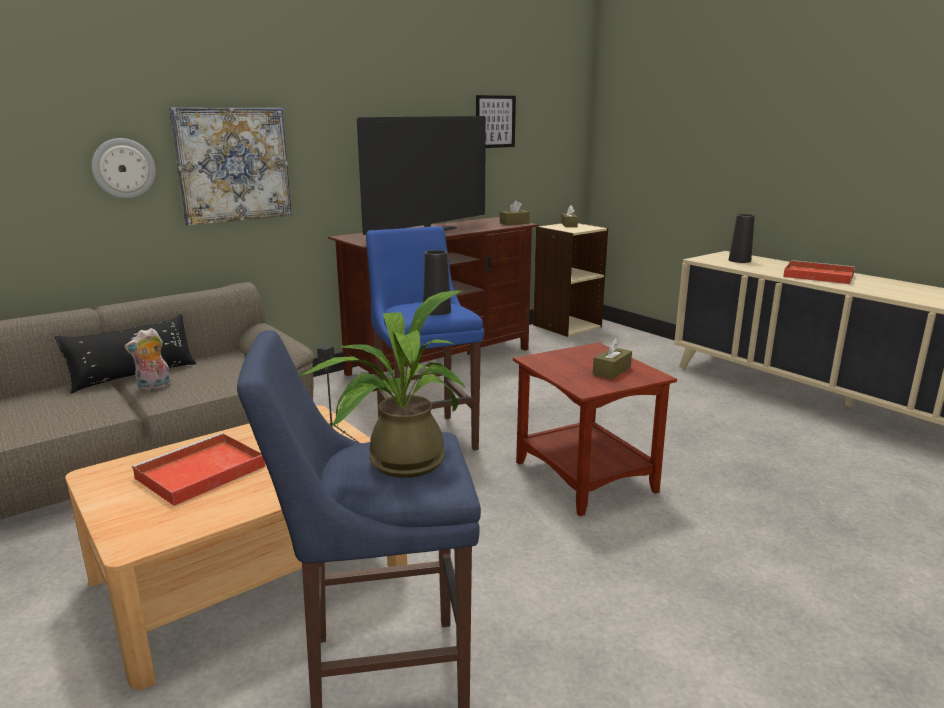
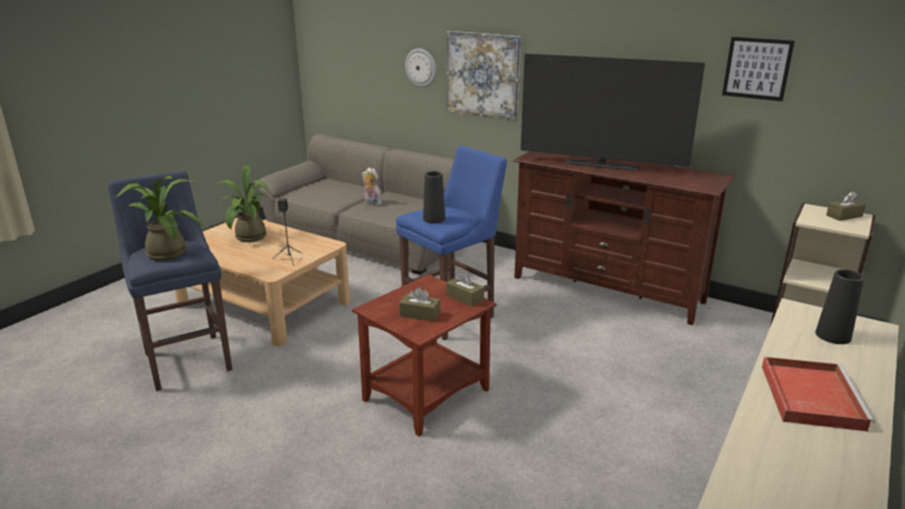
camera: 70 degrees right, 5 degrees up
(134, 376) = (386, 195): black pillow -> none
(199, 473) = (249, 238): red tray -> potted plant
(514, 223) = (703, 185): brown tissue box -> brown tissue box (465, 298)

